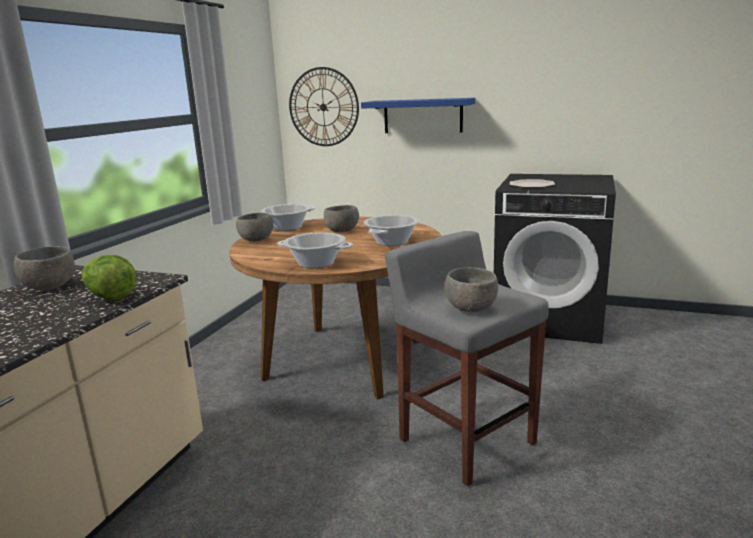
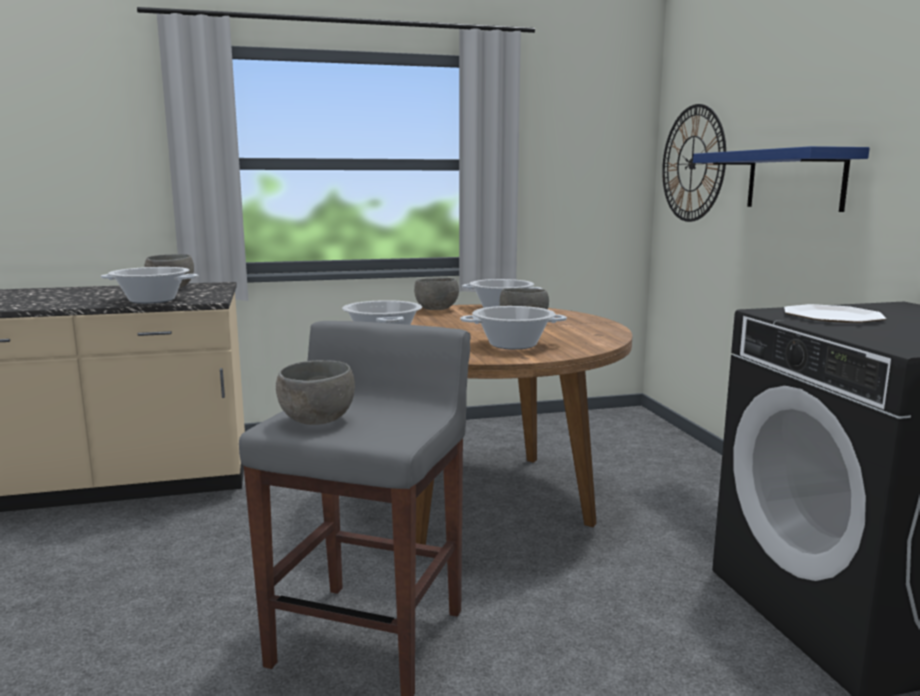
camera: 55 degrees right, 5 degrees down
(111, 297) = (152, 300): lettuce -> cooking pot

